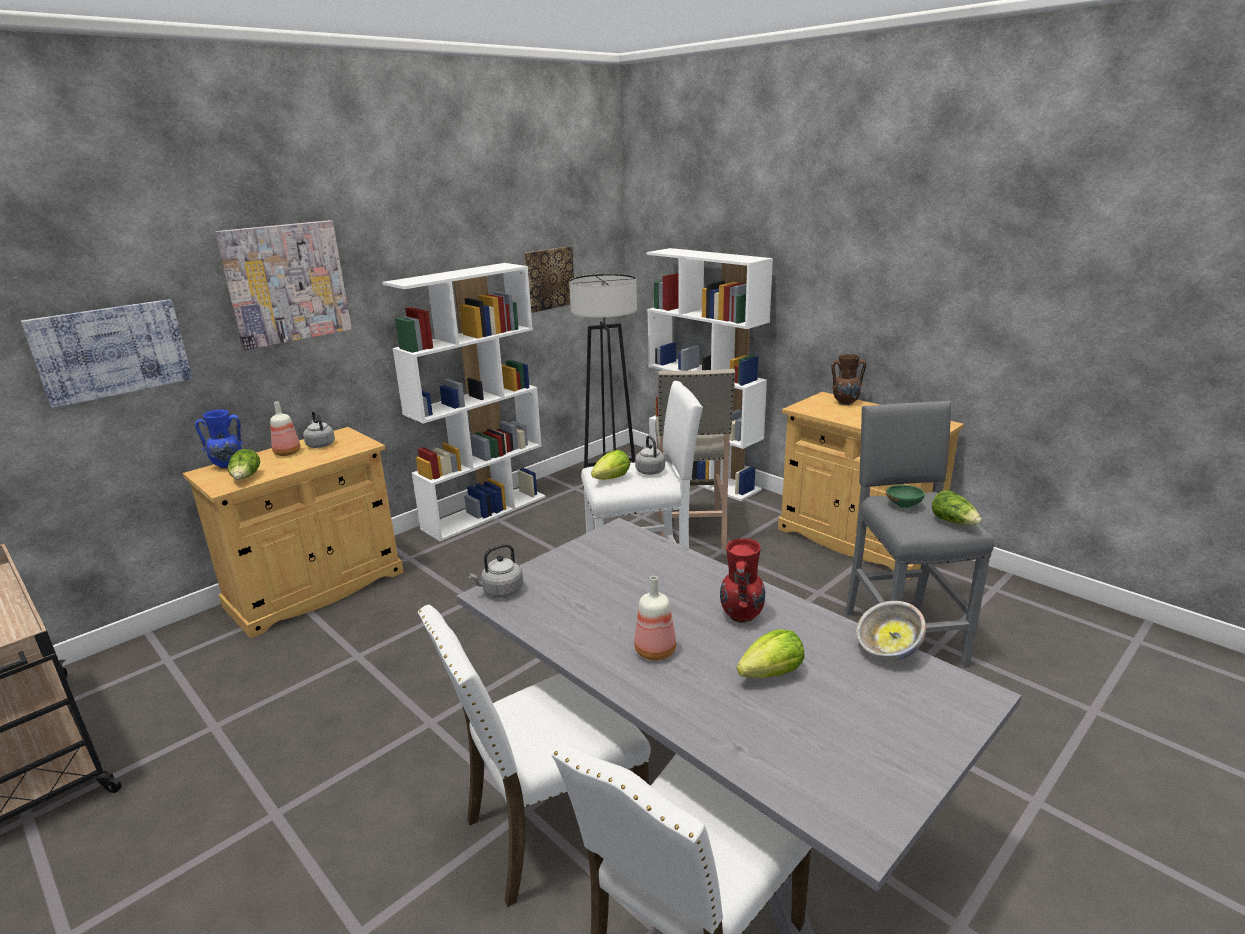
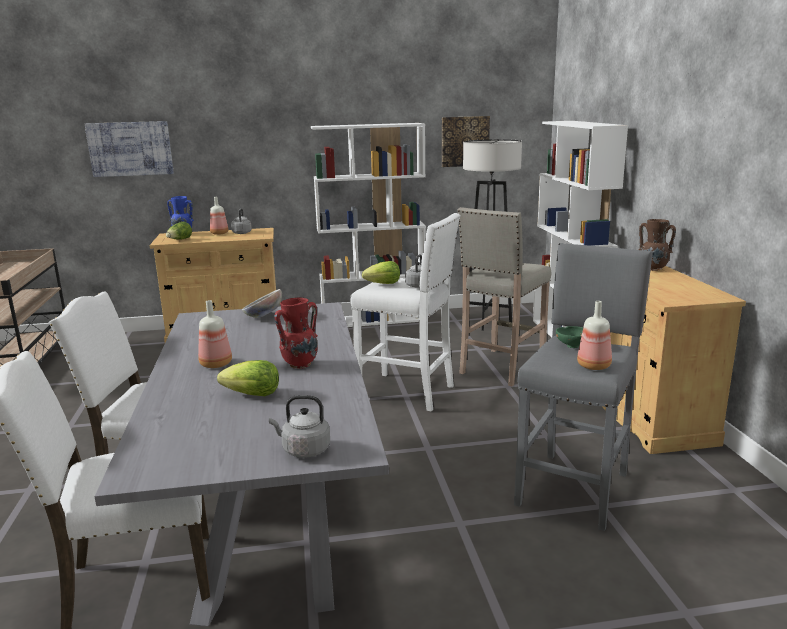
camera: 35 degrees right, 5 degrees down
(286, 283) = (242, 119): picture -> none
(500, 591) = (201, 317): grey kettle -> grey kettle (303, 450)
(888, 651) = (350, 410): bowl -> bowl (263, 316)
(954, 522) = (594, 366): lettuce -> bottle

